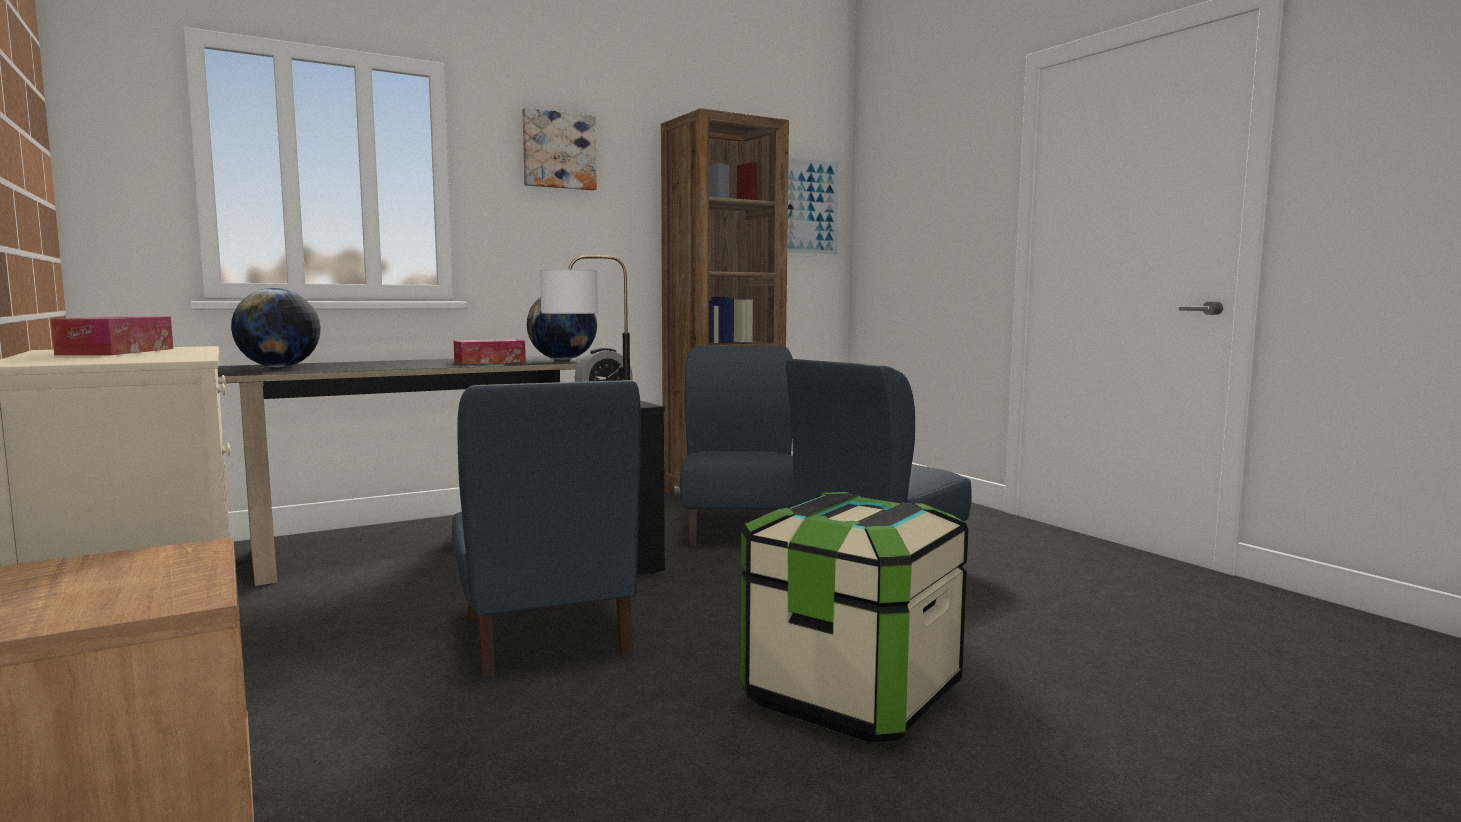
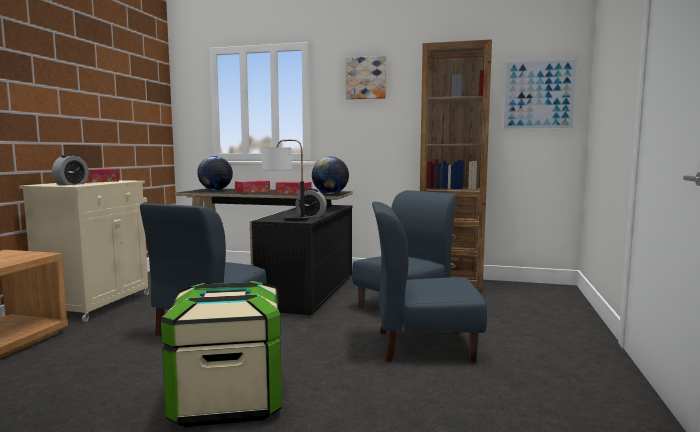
camera: 45 degrees right, 0 degrees up
(133, 358) = (71, 184): none -> alarm clock
(388, 364) = (252, 191): none -> tissue box

